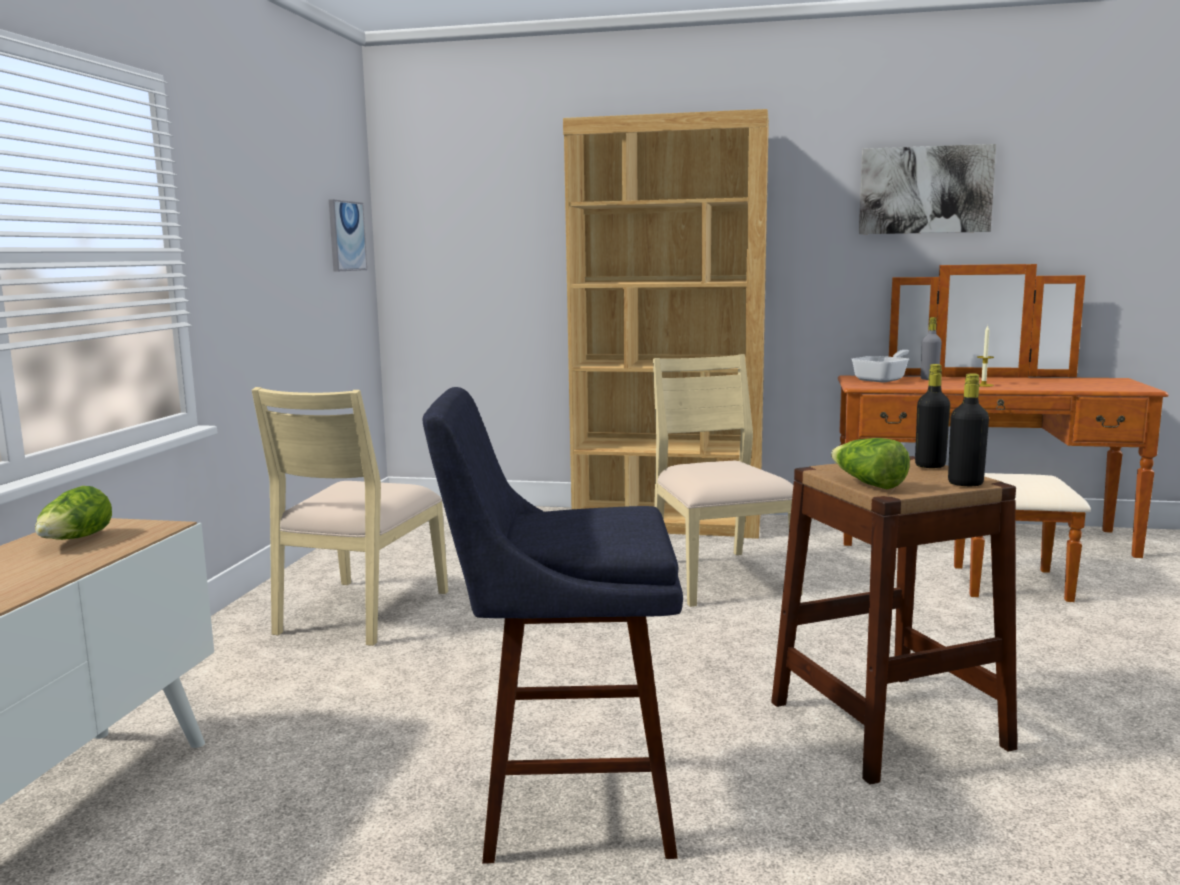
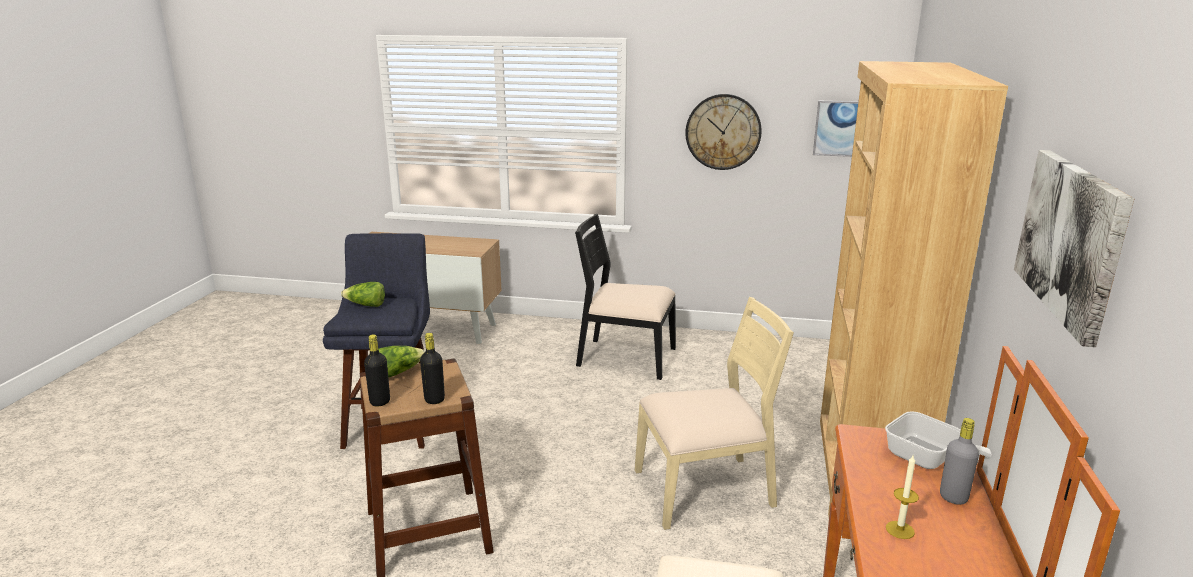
camera: 90 degrees right, 10 degrees up
(75, 540) = (461, 244): lettuce -> lettuce (366, 305)
(269, 245) = (723, 132): none -> wall clock
(360, 612) = (625, 357): beige chair -> black chair

